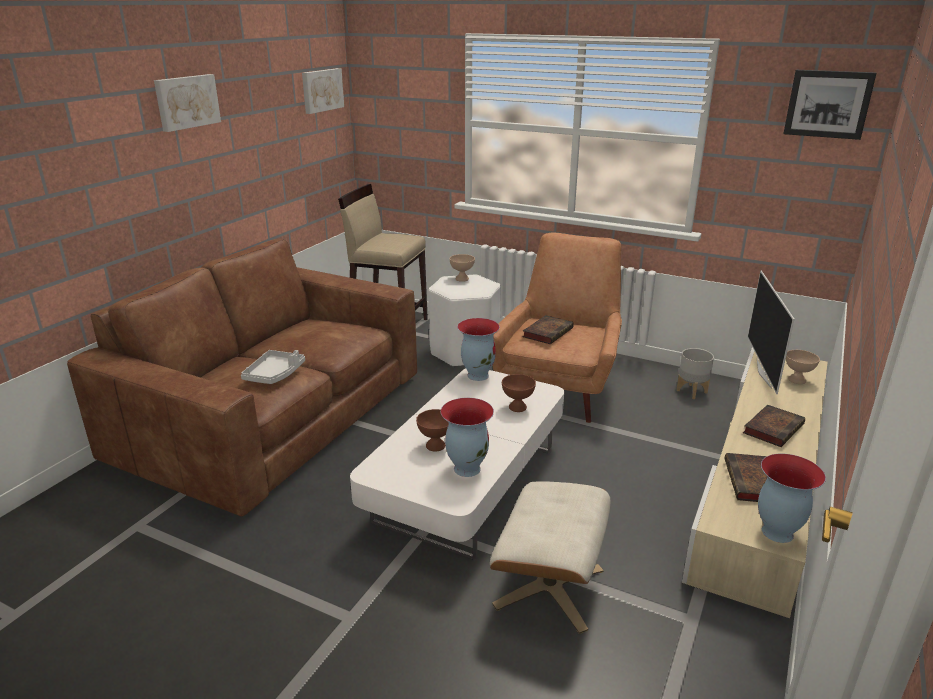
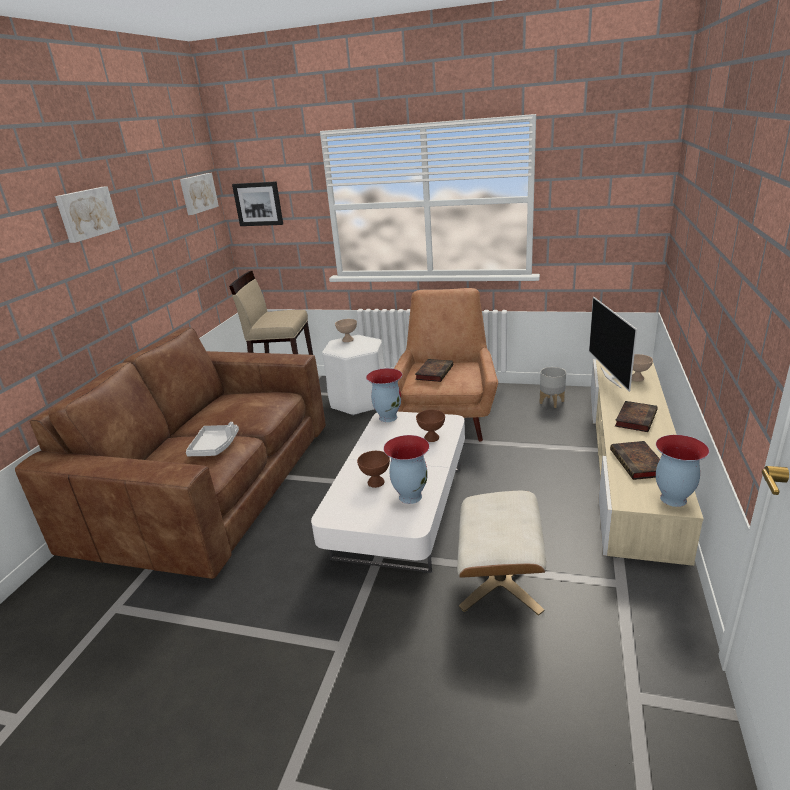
camera: 10 degrees left, 0 degrees up
(828, 104) = (627, 157): picture -> picture (258, 204)

